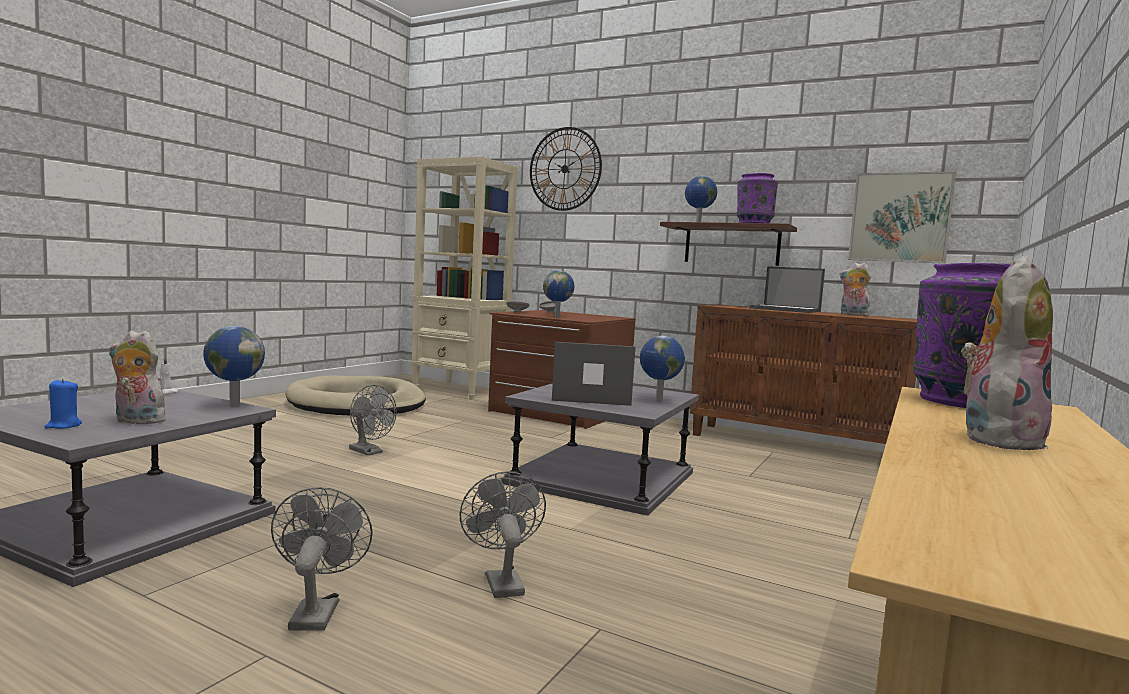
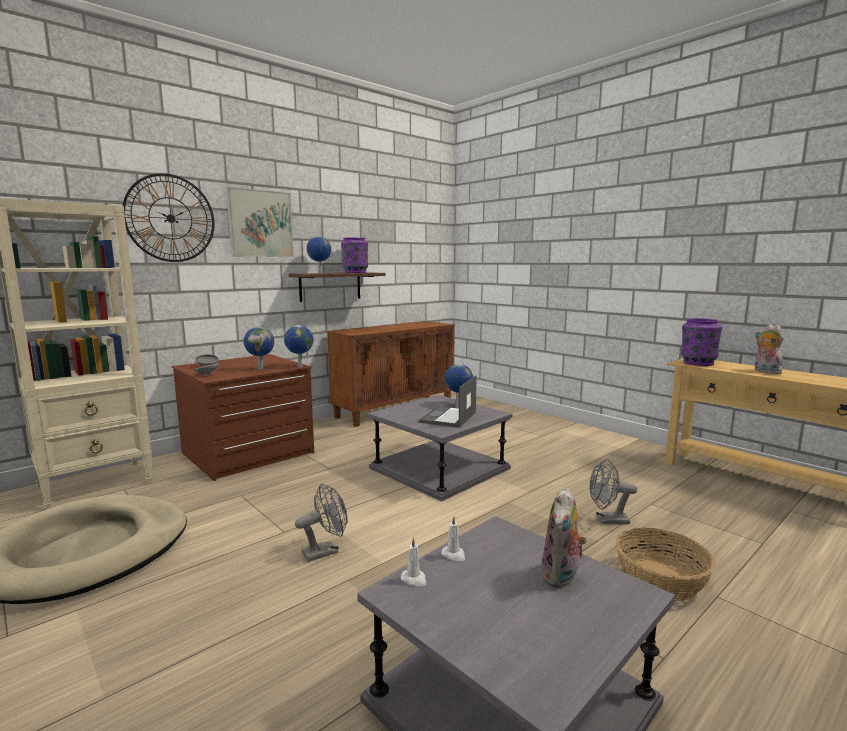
camera: 70 degrees left, 5 degrees up
(63, 426) = (593, 616): blue candle -> none
(197, 400) = (454, 555): none -> white candle
(234, 405) = (483, 534): globe -> globe (299, 366)
(316, 611) = (661, 580): grey fan -> basket
(786, 310) = (381, 328): laptop -> none
(852, 315) = (415, 325): plush toy -> none
(900, 217) = (413, 264): picture -> picture (260, 224)

